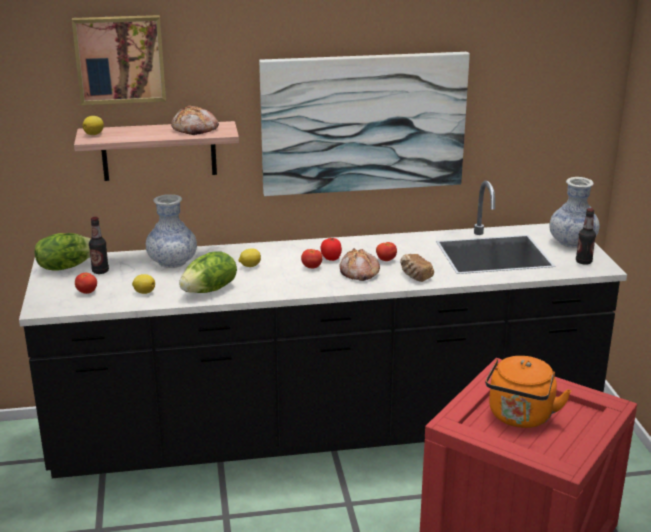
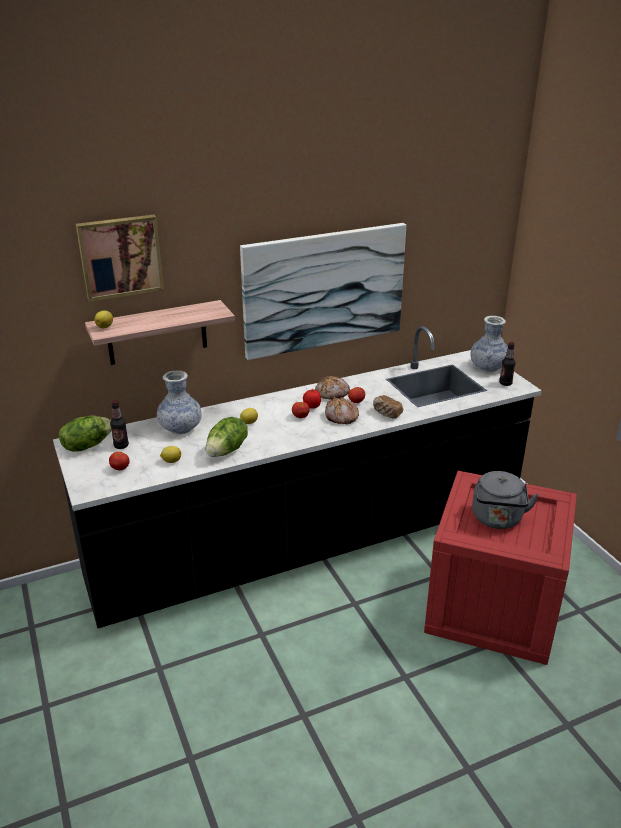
camera: 15 degrees left, 5 degrees up
(195, 129) = (193, 312): bread -> bread (332, 393)
(520, 417) = (497, 519): orange kettle -> grey kettle

